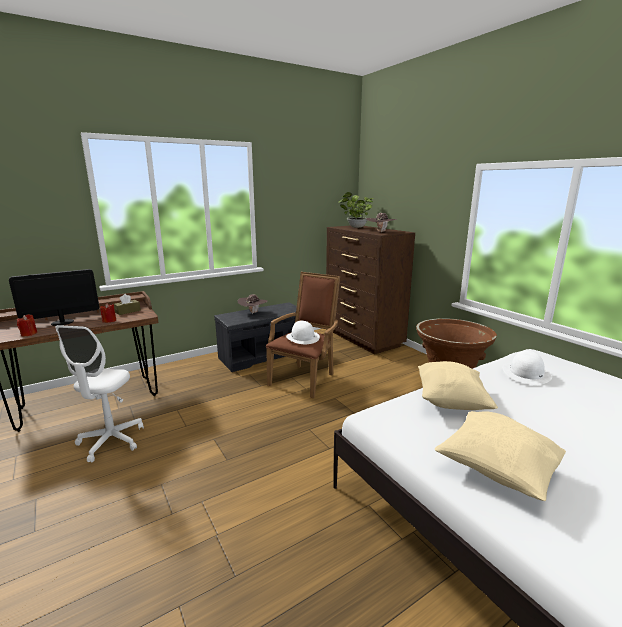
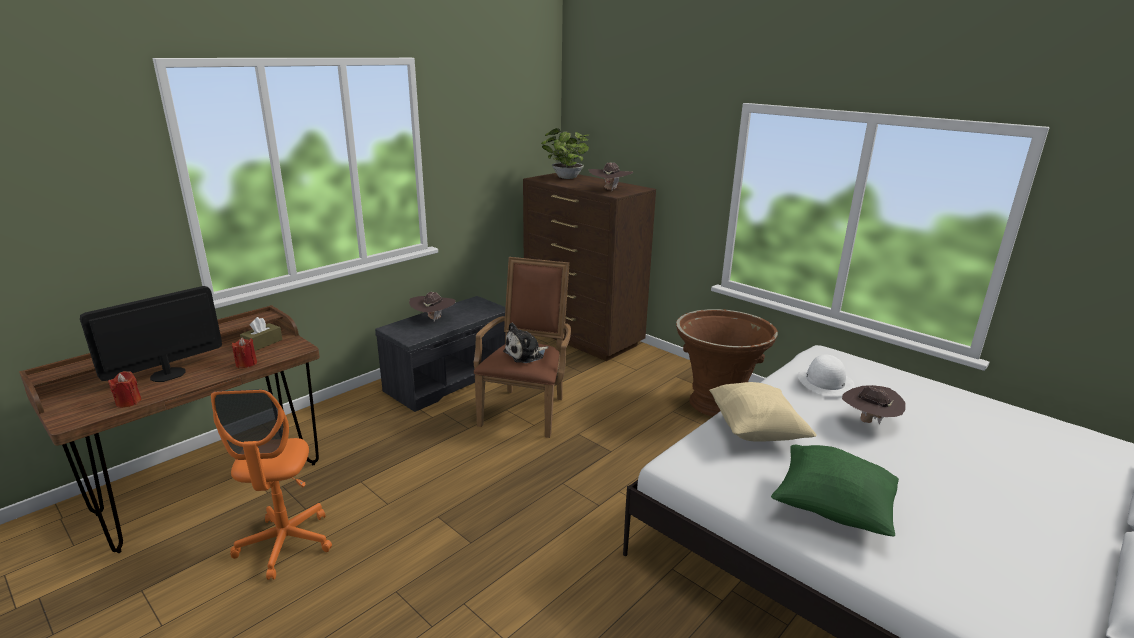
camera: 15 degrees left, 5 degrees up
(111, 441) = (285, 544): white office chair -> orange office chair
(303, 337) = (526, 354): white hat -> plush toy
(496, 470) = (831, 509): beige pillow -> green pillow
(556, 406) = (868, 422): none -> brown hat

